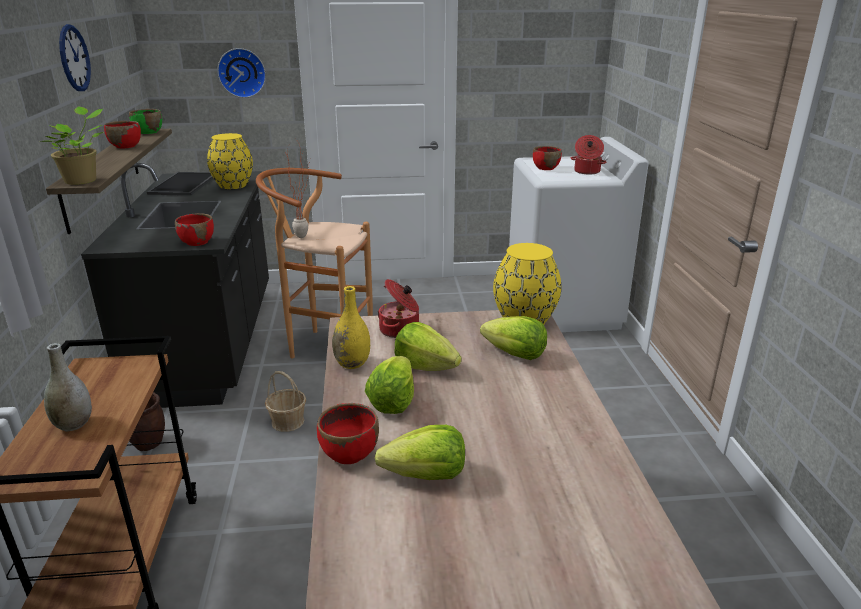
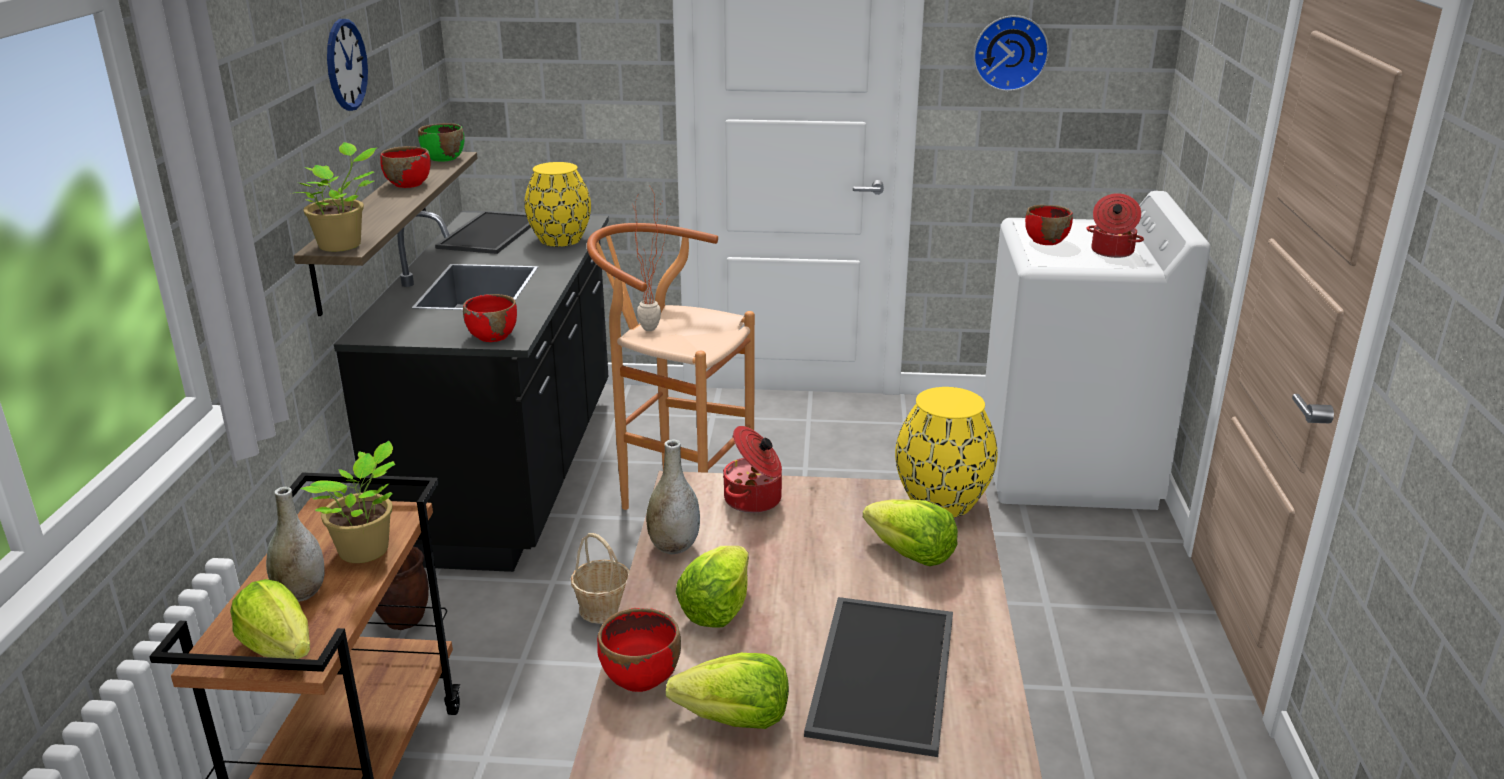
camera: 10 degrees right, 0 degrees up
(123, 390) = (367, 551): none -> potted plant
(242, 72) = (588, 67): wall clock -> wall clock (1010, 52)
(352, 364) = (674, 546): yellow vase -> grey vase
(425, 366) = (775, 560): lettuce -> lettuce (280, 647)
(518, 430) = (880, 671): none -> tray

